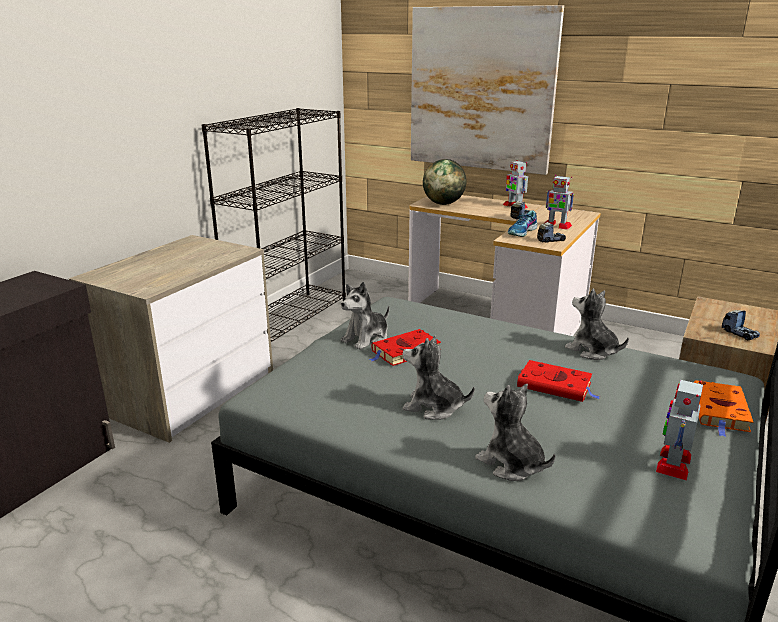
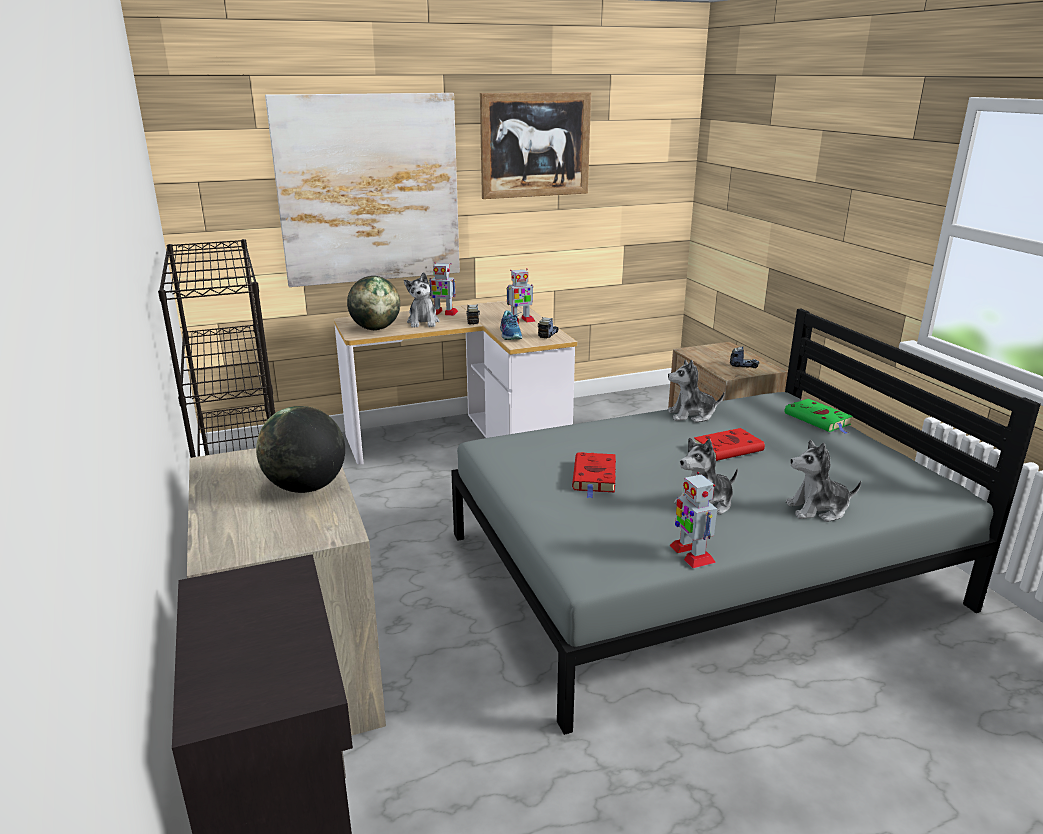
camera: 50 degrees left, 0 degrees up
(190, 266) = (306, 487): none -> globe
(366, 338) = (543, 483): plush toy -> plush toy (423, 322)
(644, 60) = (535, 145): none -> picture
(673, 463) = (864, 460): toy robot -> toy robot (691, 553)
(720, 411) = (819, 420): orange book -> green book

